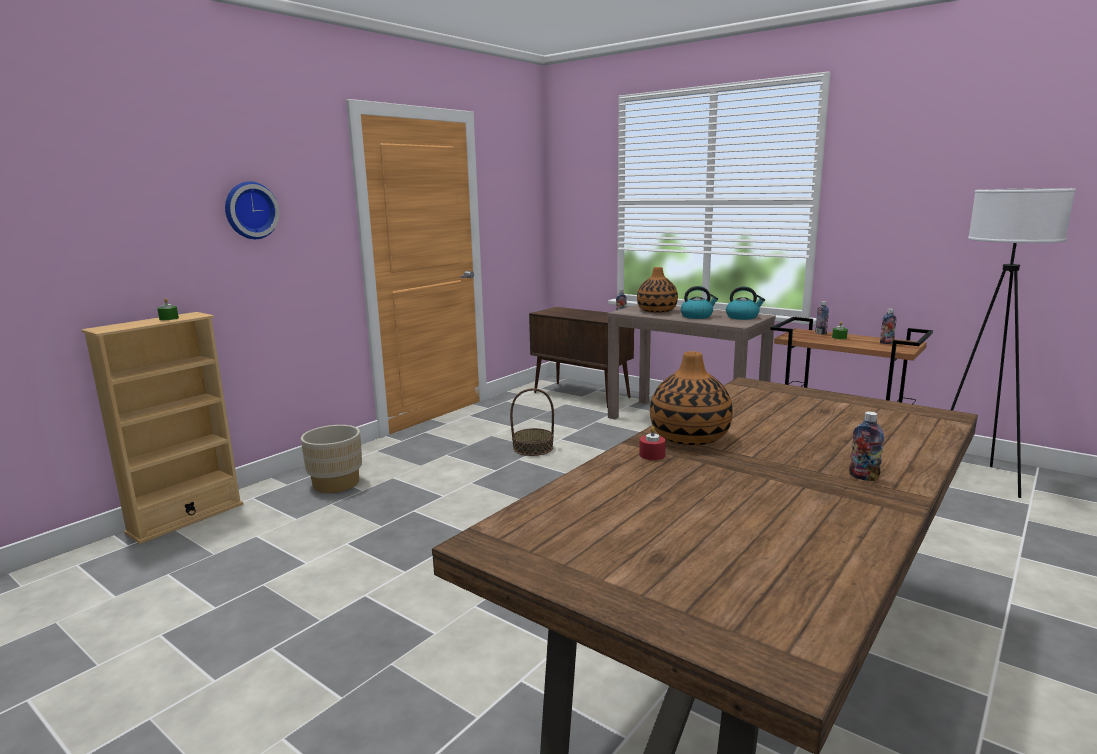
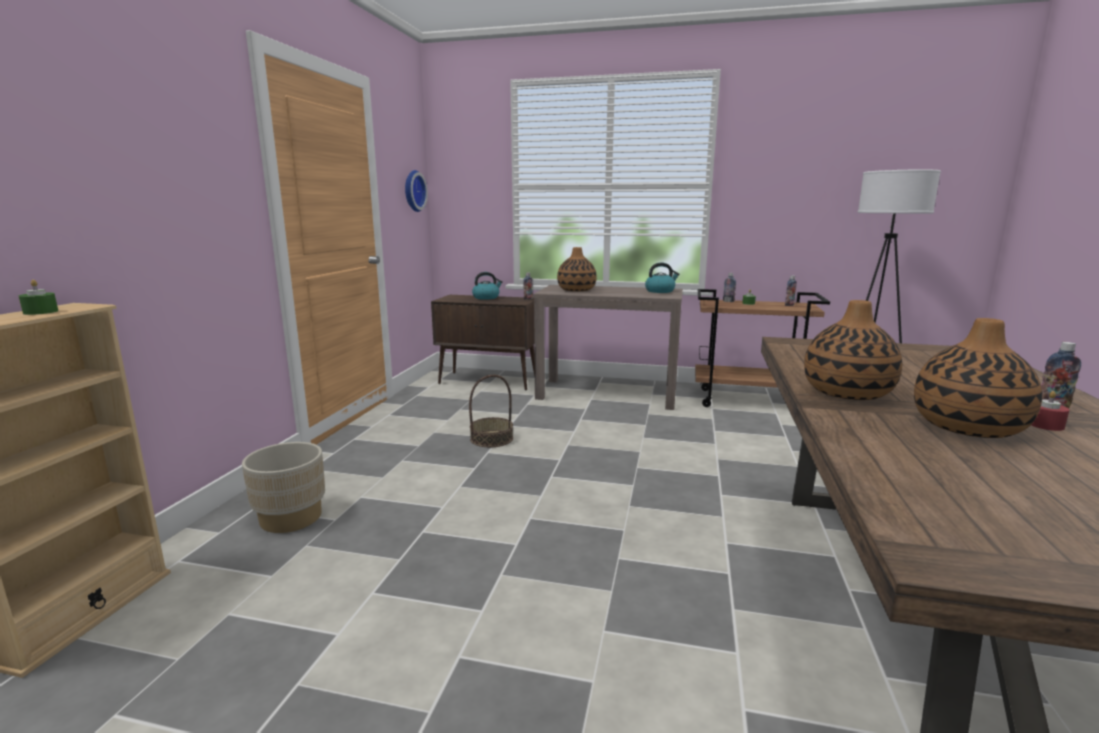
camera: 25 degrees left, 0 degrees up
(250, 210) = (138, 158): wall clock -> wall clock (412, 191)
(652, 455) = (857, 415): red candle -> red candle (1045, 425)
(697, 316) = (621, 292): kettle -> kettle (486, 297)
(726, 479) = (968, 427): none -> vase

